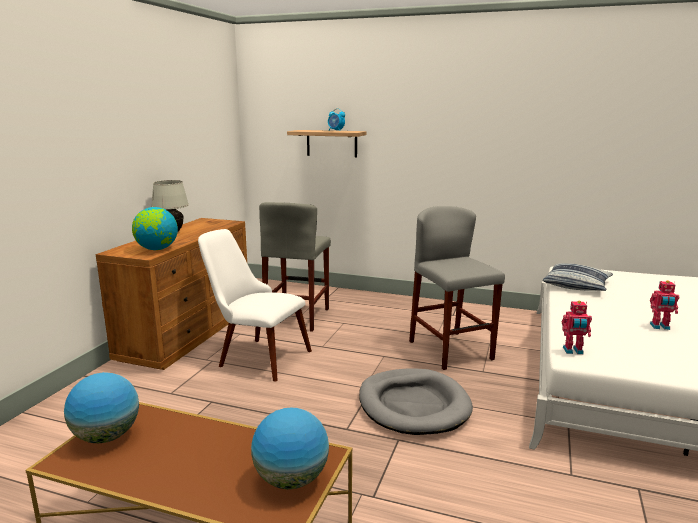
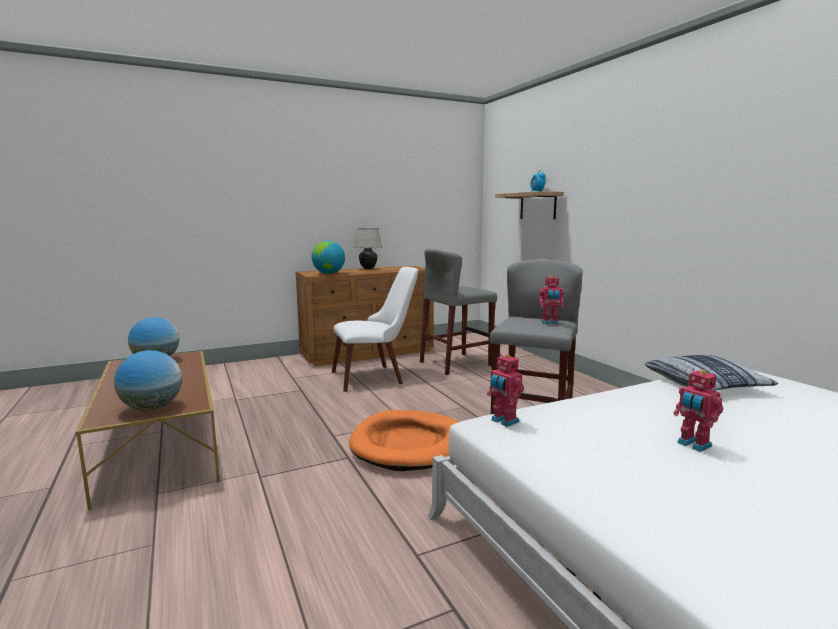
camera: 45 degrees right, 5 degrees down
(255, 356) = (376, 376): white chair -> white chair turned 90 degrees clockwise
(413, 405) = (408, 444): grey dog bed -> orange dog bed
(468, 262) = (550, 323): none -> toy robot

